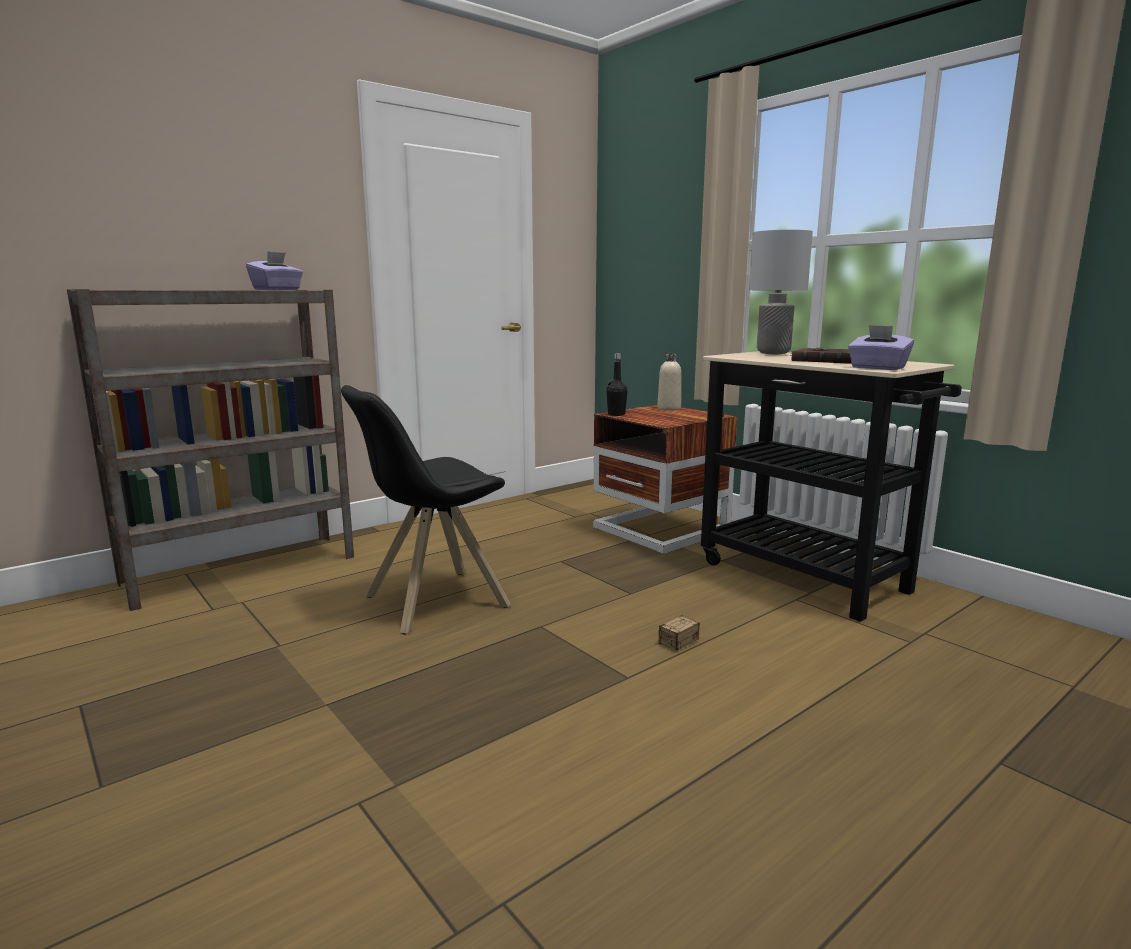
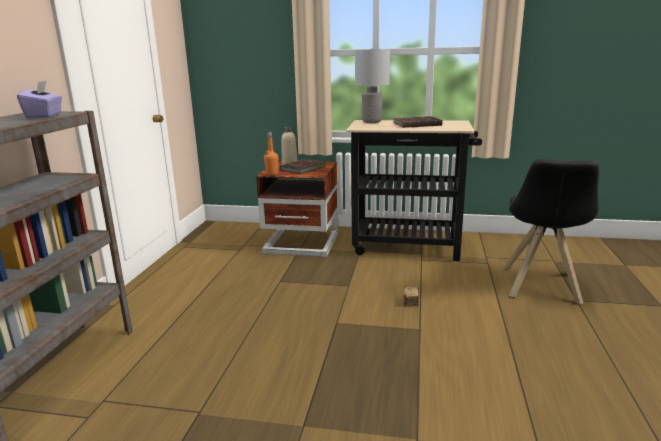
camera: 40 degrees left, 5 degrees up
(435, 601) = (250, 335): black chair -> black chair (541, 285)
(616, 414) = (272, 174): black bottle -> orange bottle
(670, 415) = (304, 168): none -> brown book
(877, 368) = (456, 128): purple tissue box -> none

